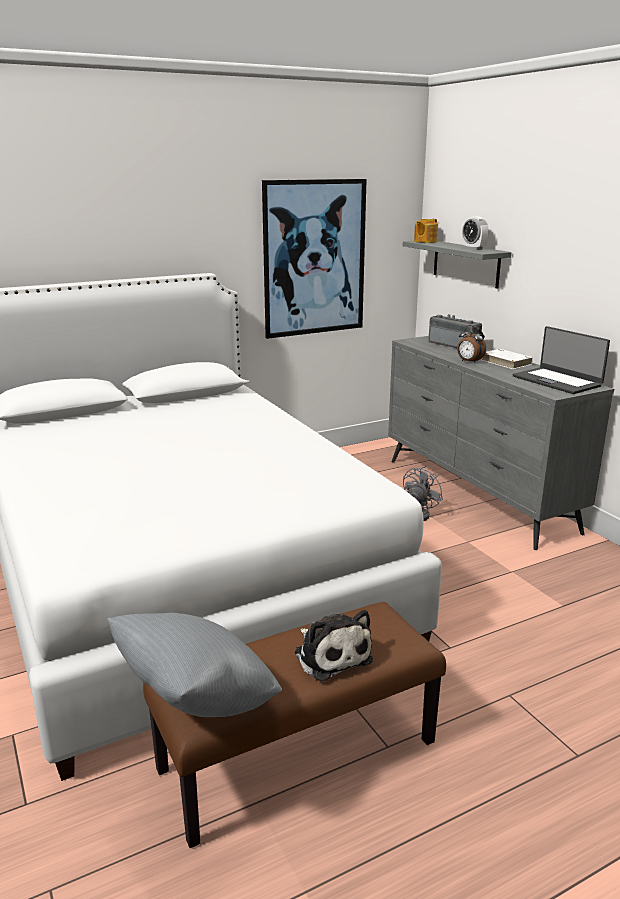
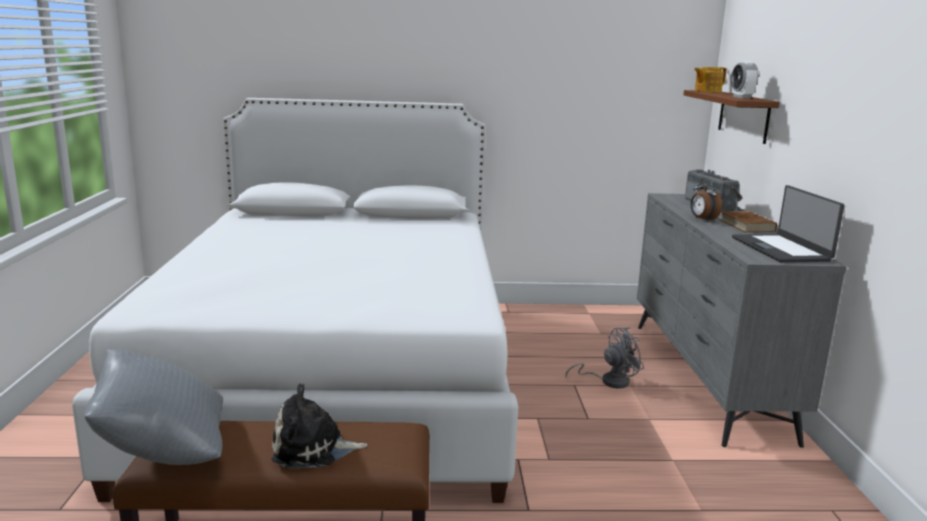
camera: 25 degrees right, 5 degrees down
(314, 258) = (580, 100): picture -> none
(331, 654) = (313, 449): plush toy -> plush toy turned 90 degrees clockwise
(466, 263) = (743, 116): grey shelf -> brown shelf
(506, 362) = (747, 225): white book -> brown book

